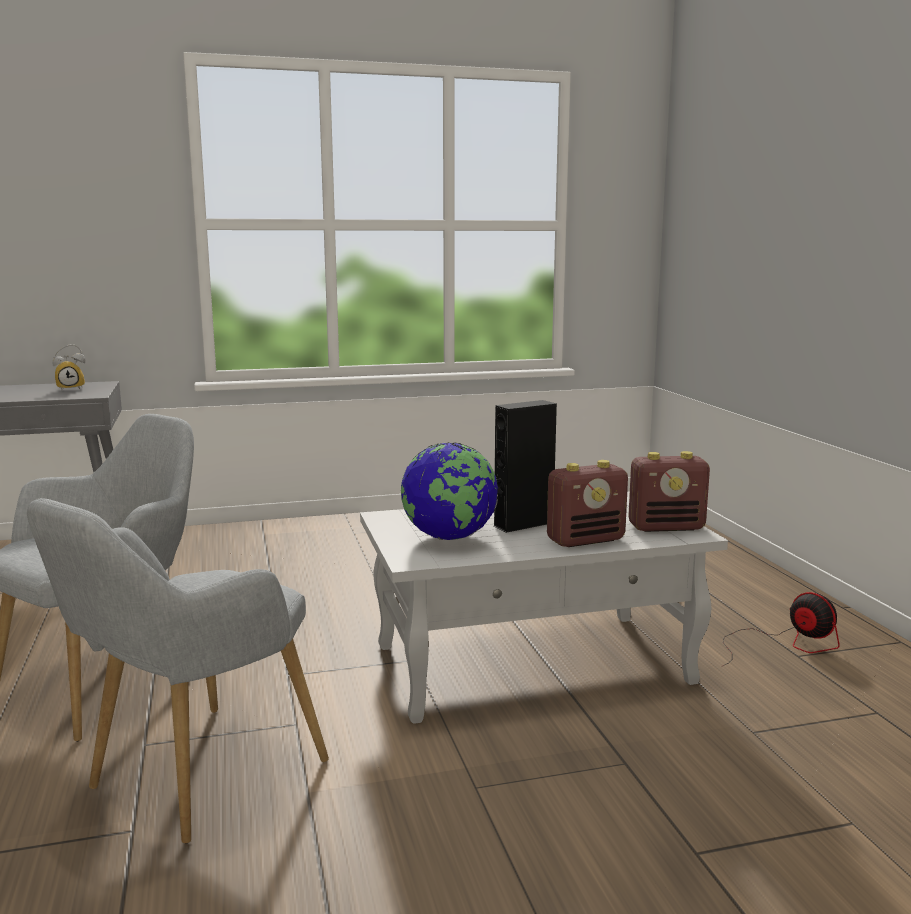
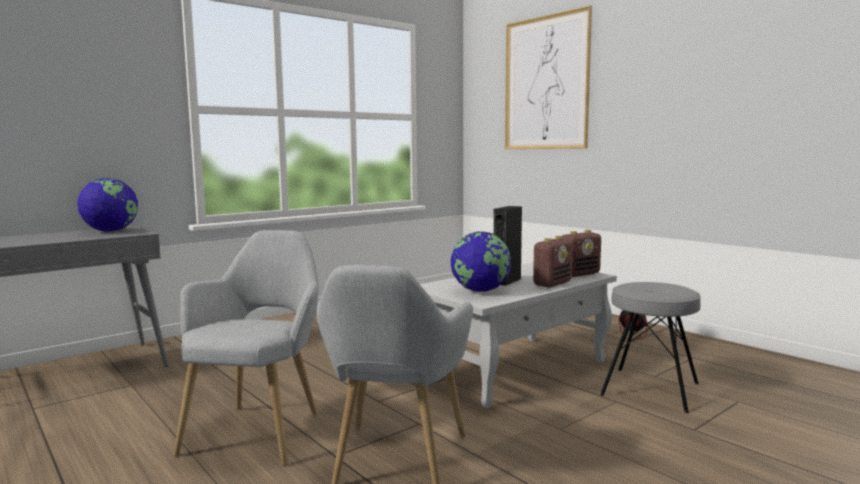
camera: 25 degrees left, 5 degrees down
(71, 388) = (110, 231): alarm clock -> globe
(713, 755) = (650, 389): none -> grey stool
(767, 168) = (546, 83): none -> picture

